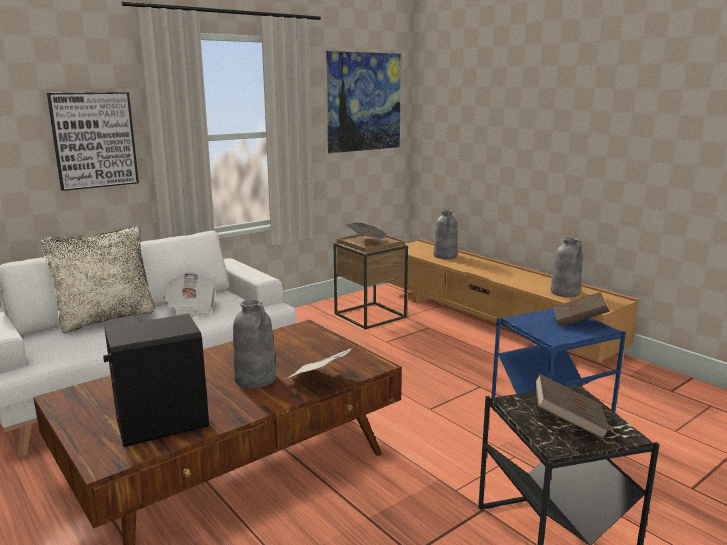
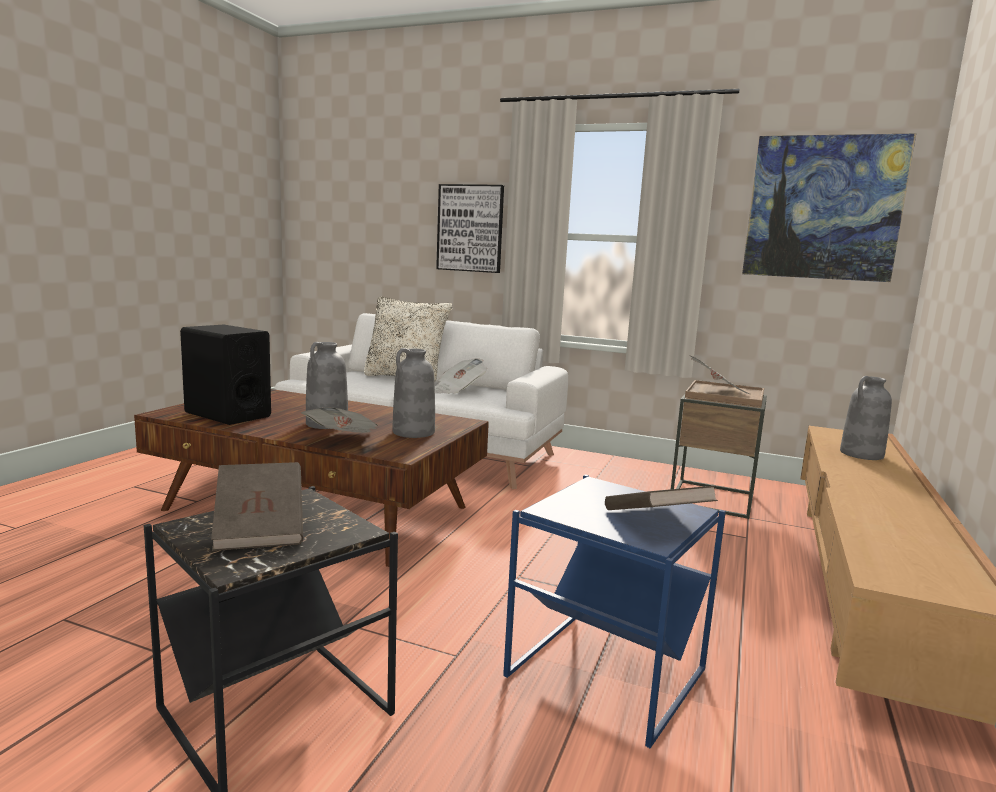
camera: 60 degrees right, 5 degrees down
(565, 293) = (898, 545): grey vase -> grey vase (413, 432)

